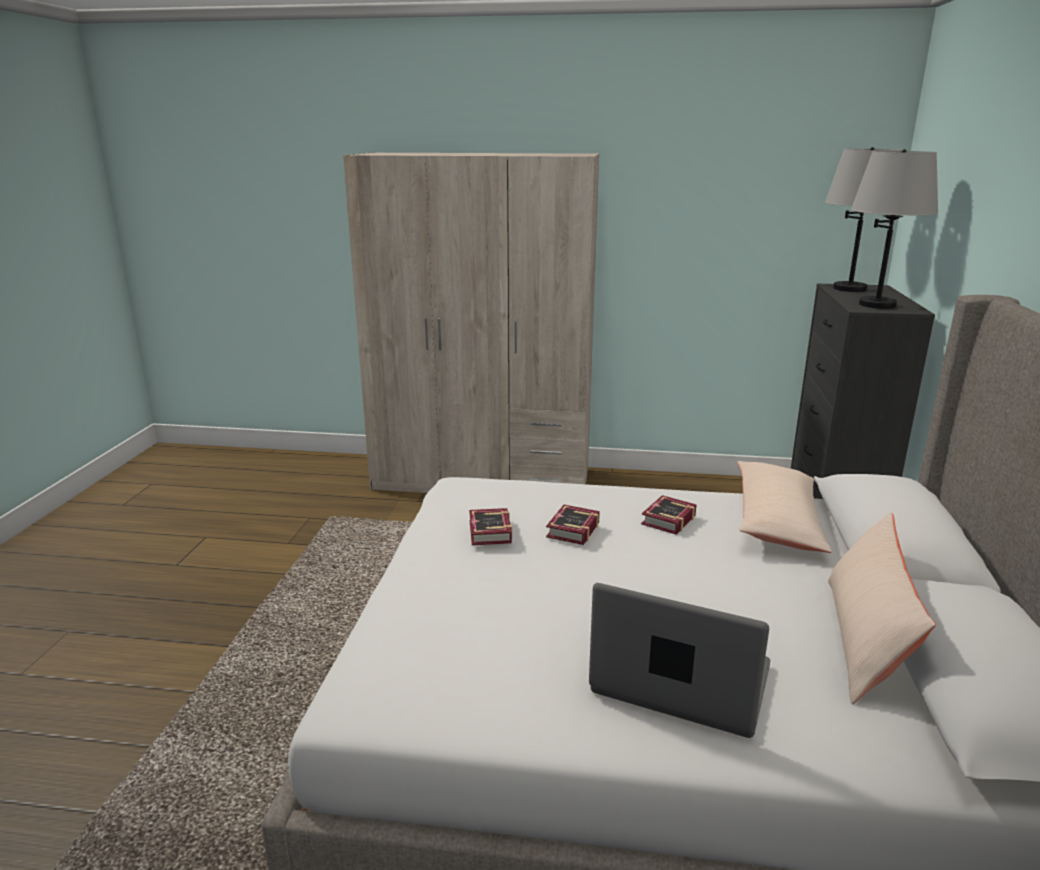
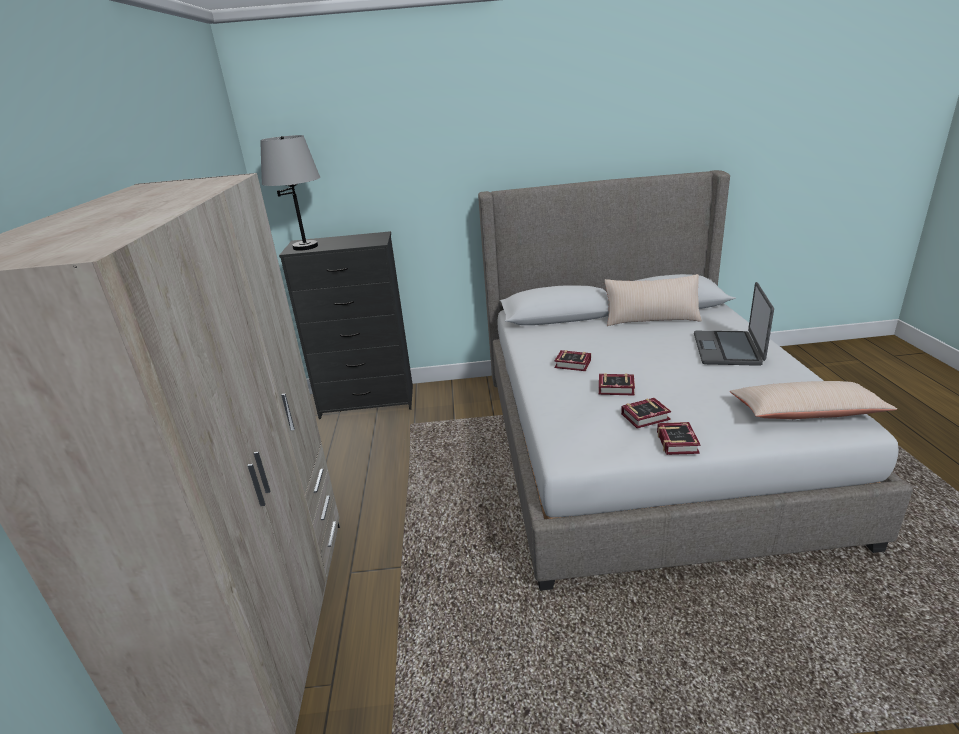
camera: 100 degrees left, 5 degrees up
(430, 543) = (678, 441): none -> book
(777, 520) = (548, 338): beige pillow -> beige pillow (805, 413)
(877, 305) = (364, 240): grey table lamp -> none

